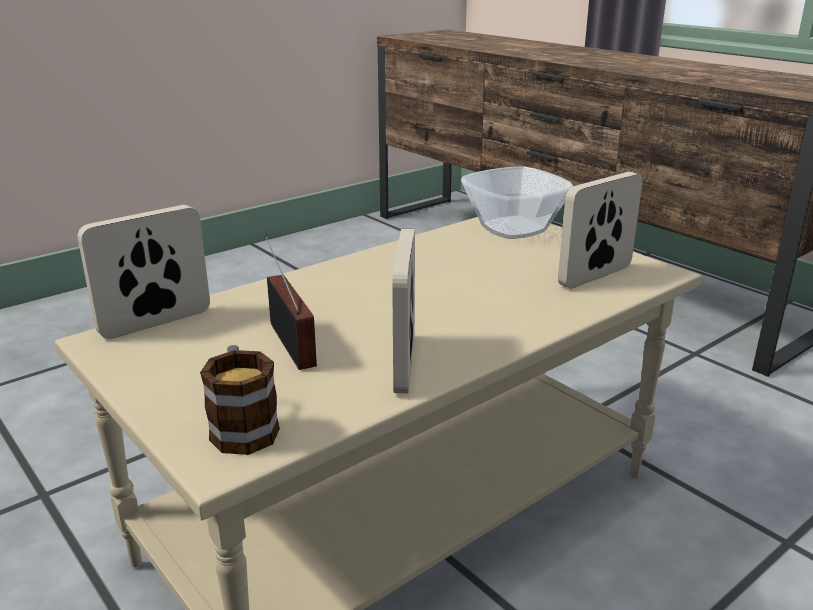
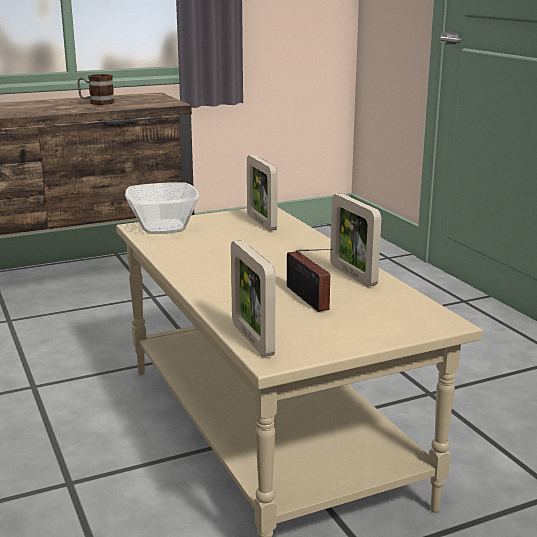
camera: 75 degrees left, 5 degrees down
(243, 425) = (410, 316): mug -> mug (96, 103)
(292, 341) = (308, 299): radio -> radio turned 105 degrees counterclockwise
(404, 364) = (353, 275): picture frame -> picture frame turned 45 degrees clockwise

